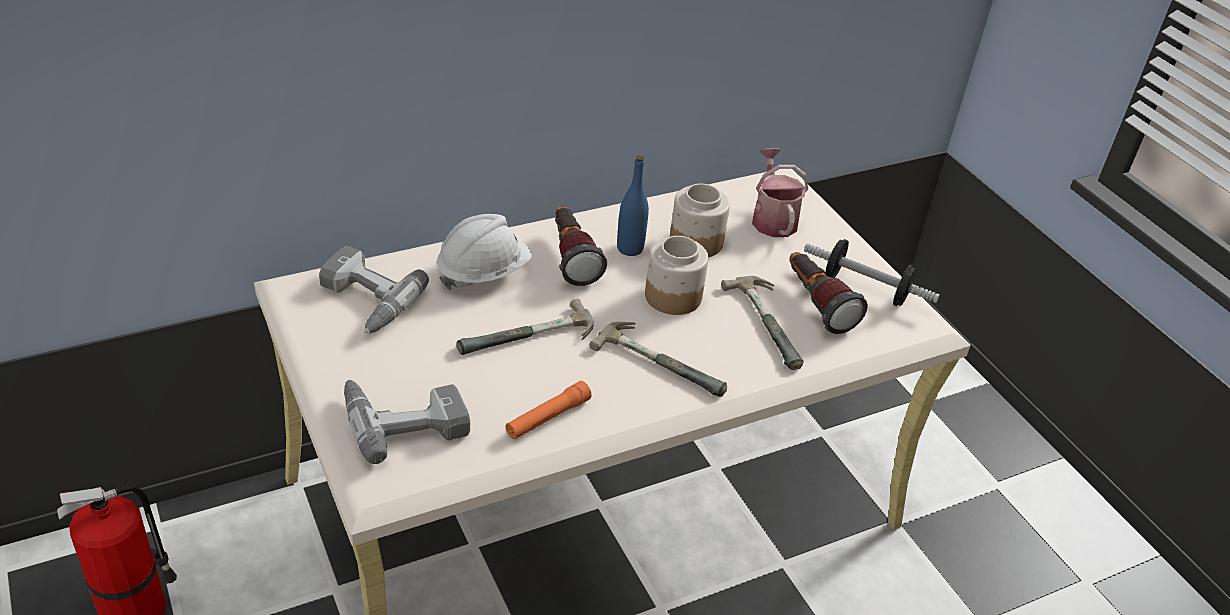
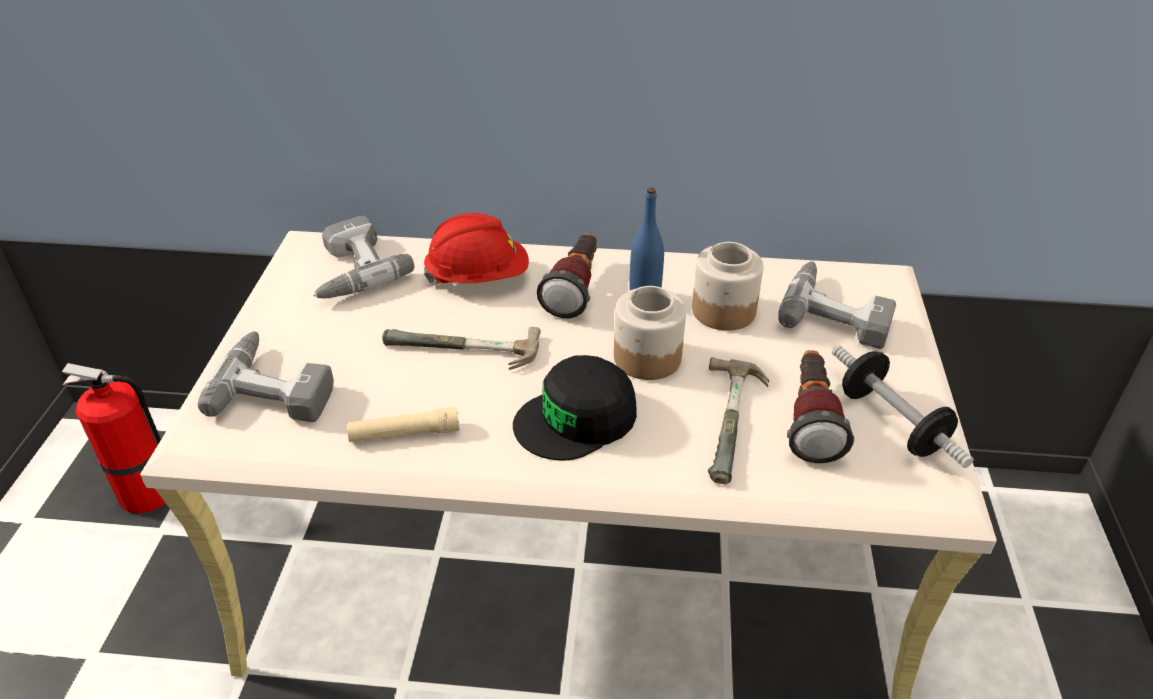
camera: 35 degrees right, 0 degrees up
(483, 272) = (478, 277): white hard hat -> red hard hat
(547, 418) = (404, 434): orange flashlight -> beige flashlight
(663, 360) = (577, 419): hammer -> black cap
(772, 218) = (837, 312): watering can -> power drill

